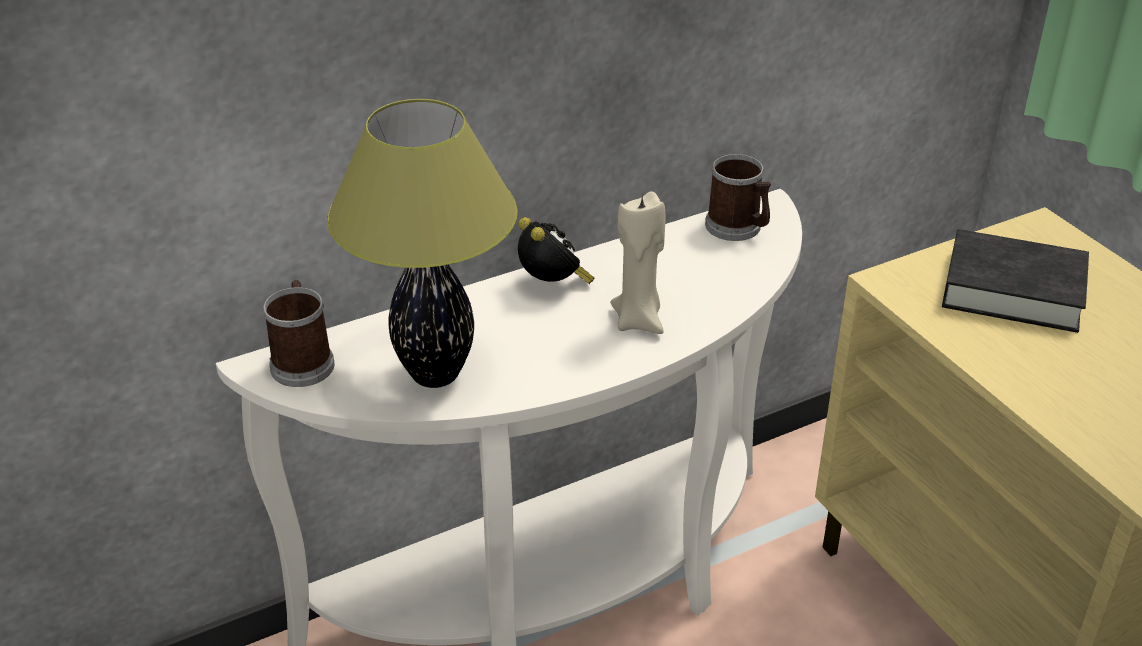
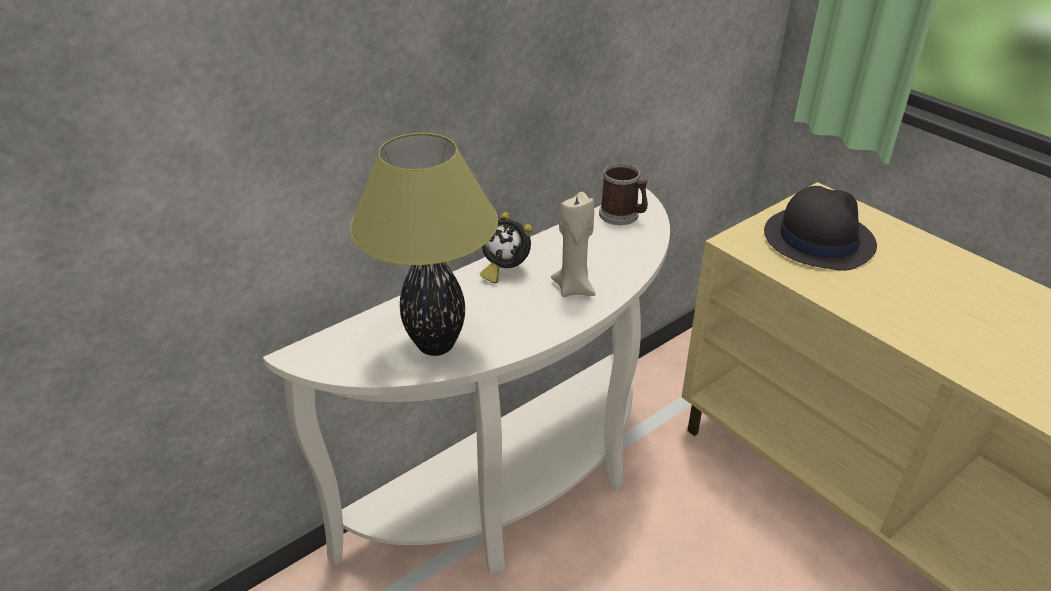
camera: 10 degrees left, 0 degrees up
(303, 361) = (331, 347): mug -> none
(553, 285) = (505, 270): alarm clock -> alarm clock turned 150 degrees clockwise
(1013, 290) = (818, 239): black book -> black hat

